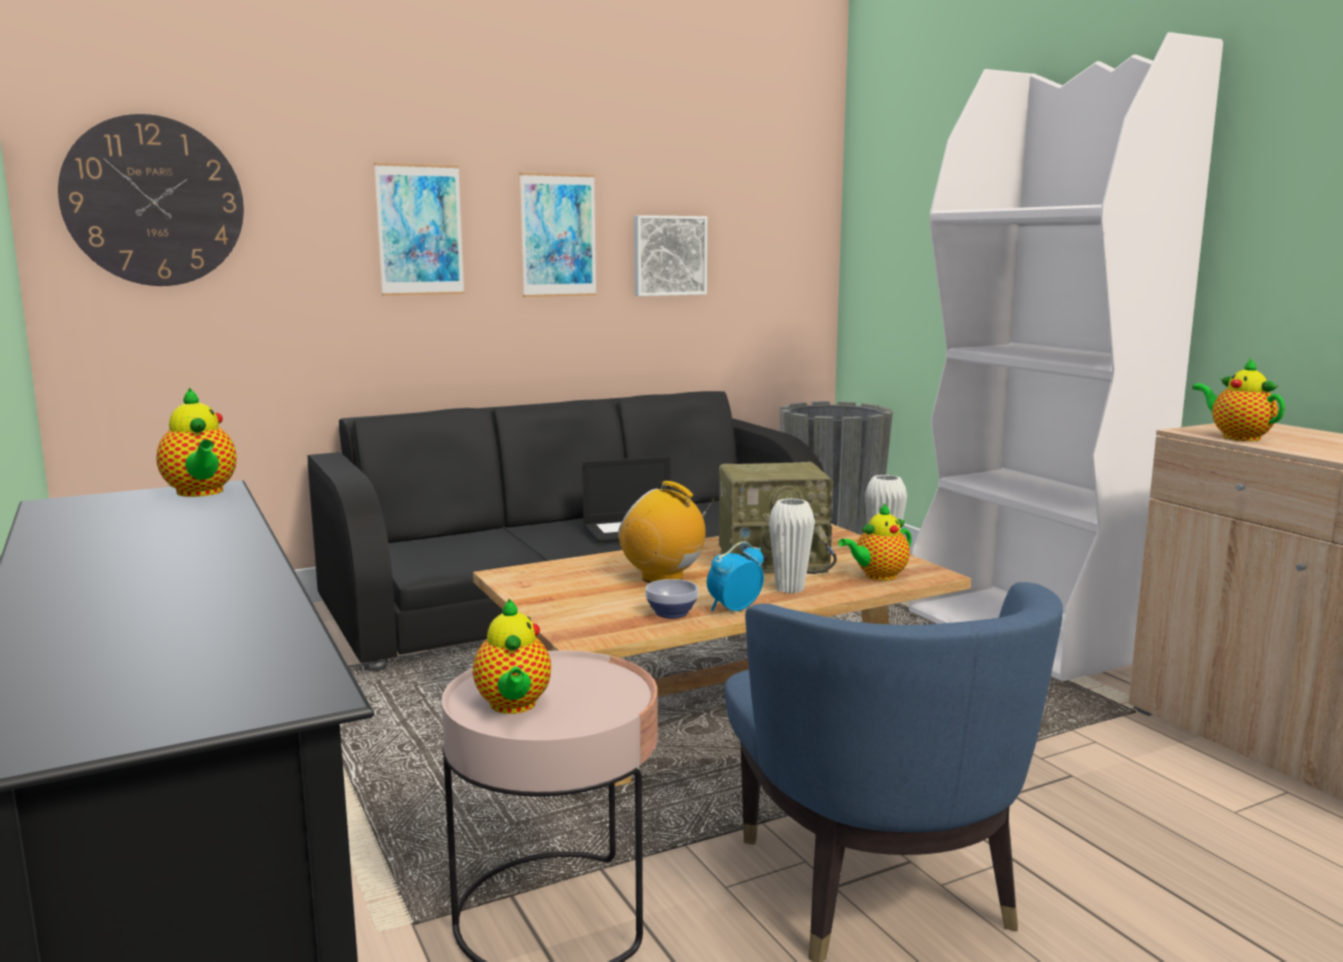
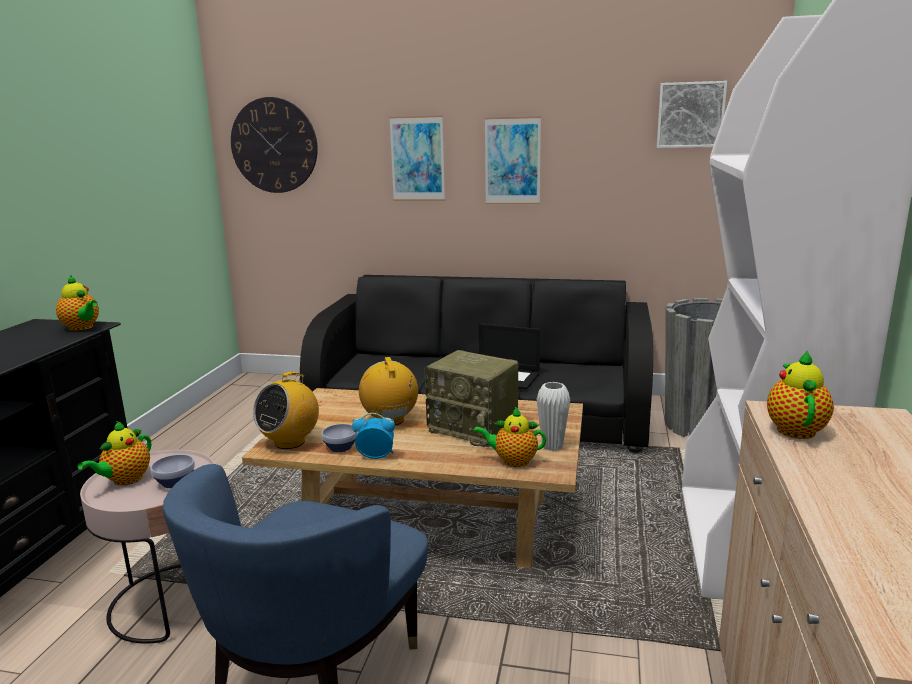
camera: 40 degrees right, 5 degrees up
(201, 493) = (82, 328): teapot -> teapot turned 60 degrees counterclockwise
(591, 625) = (290, 442): none -> radio
(594, 686) = (174, 482): none -> bowl
(668, 255) = (601, 175): picture -> picture (690, 115)
(790, 589) = (438, 452): white vase -> none

